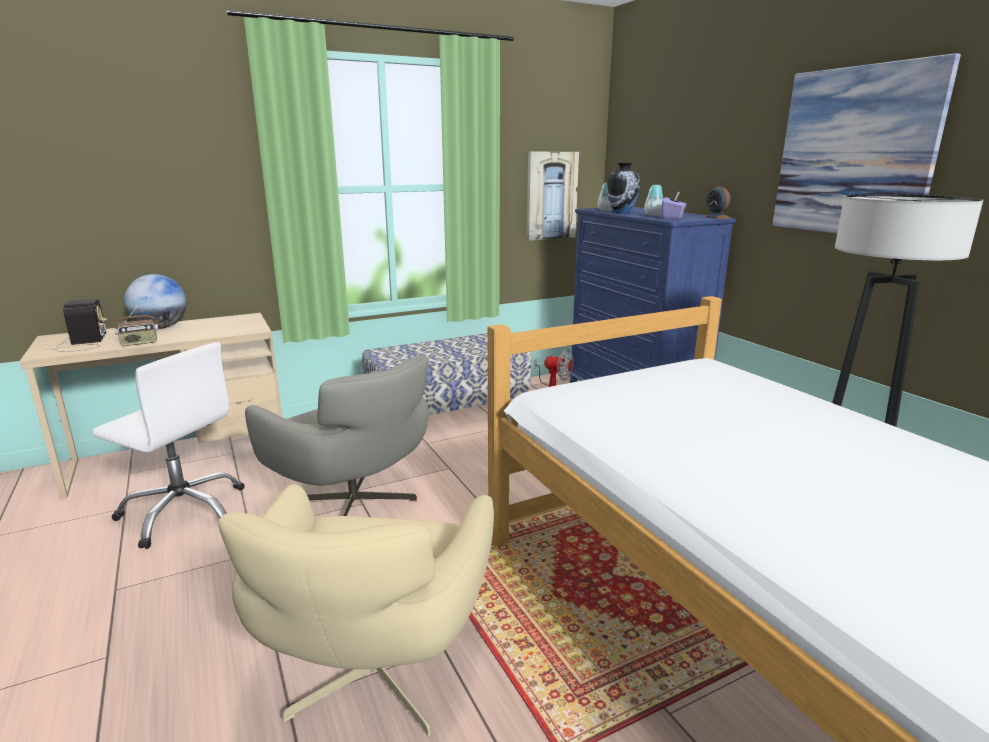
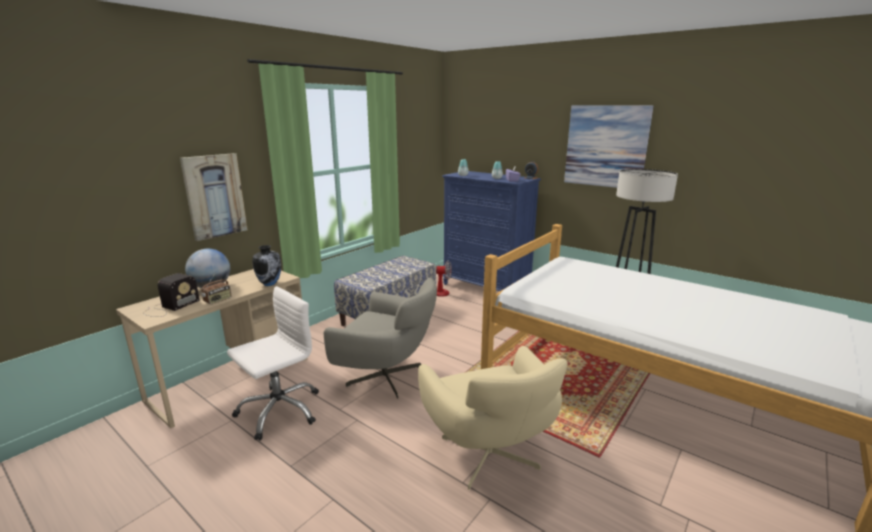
camera: 25 degrees left, 0 degrees up
(83, 342) = (170, 307): radio -> radio turned 75 degrees clockwise
(184, 511) = (279, 410): white office chair -> white office chair turned 45 degrees counterclockwise
(551, 195) = (419, 166): picture -> picture (214, 196)
(621, 213) = (477, 177): vase -> vase (270, 284)

